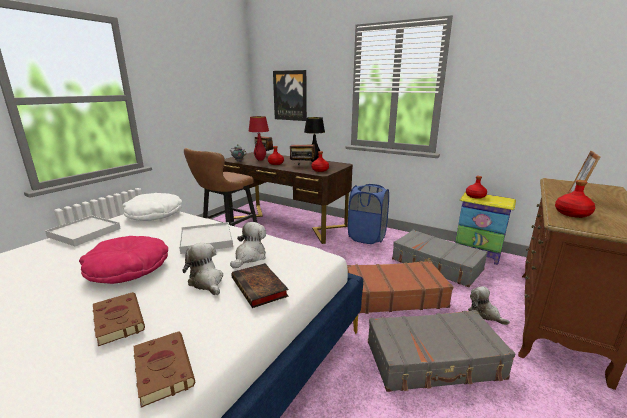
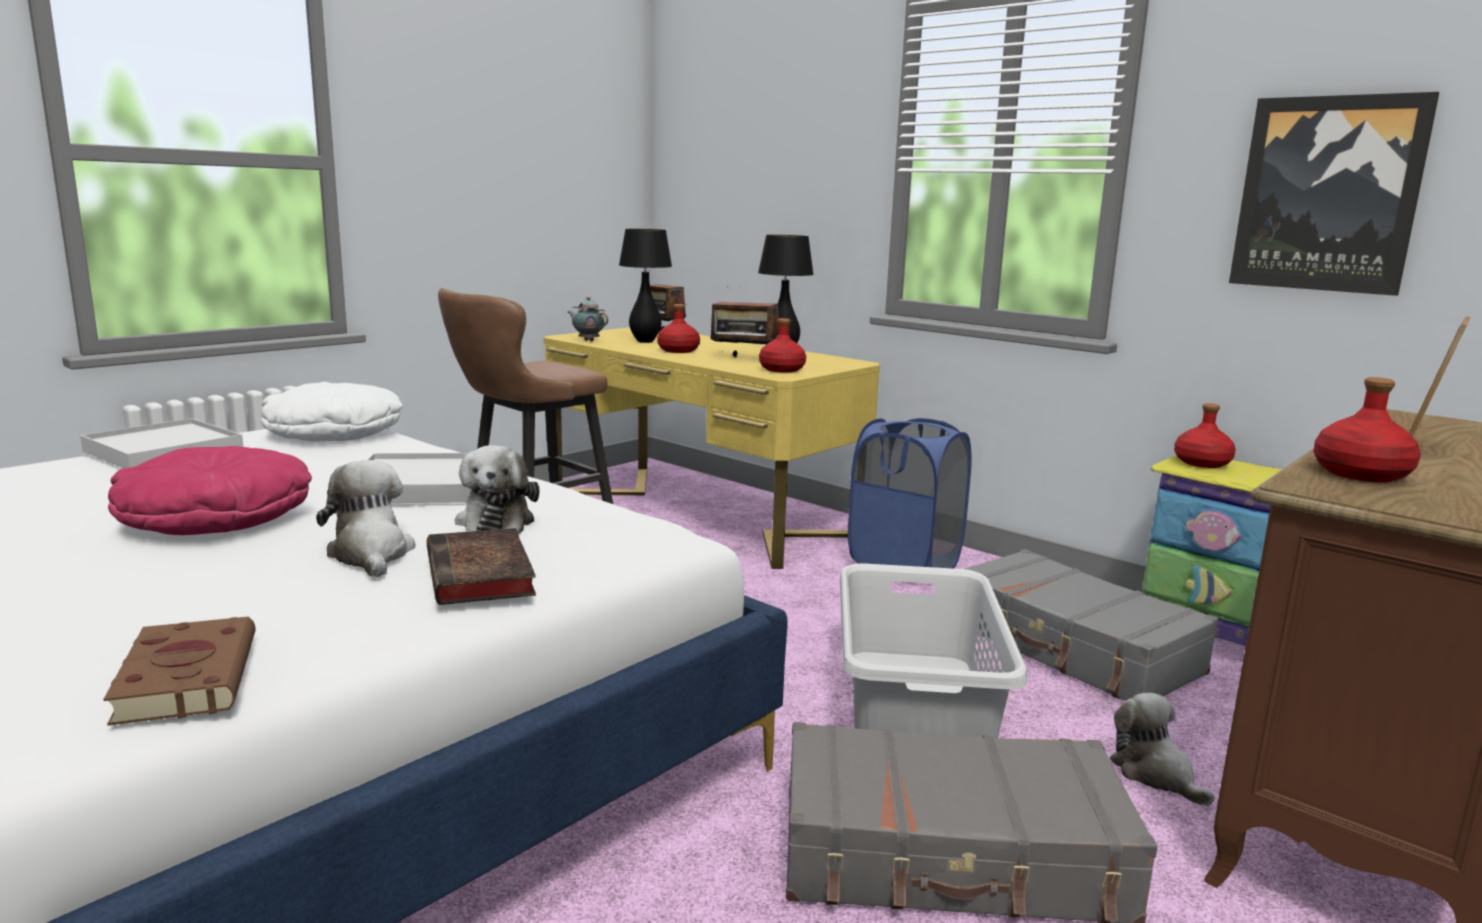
camera: 10 degrees right, 5 degrees down
(118, 320) = (145, 593): brown book -> none
(249, 257) = (496, 520): plush toy -> plush toy turned 135 degrees clockwise
(260, 160) = (645, 341): red table lamp -> black table lamp
(286, 222) = (700, 513): brown desk -> yellow desk
(290, 95) = (742, 182): picture -> picture (1327, 194)
(394, 295) = (914, 702): brown suitcase -> grey laundry basket

